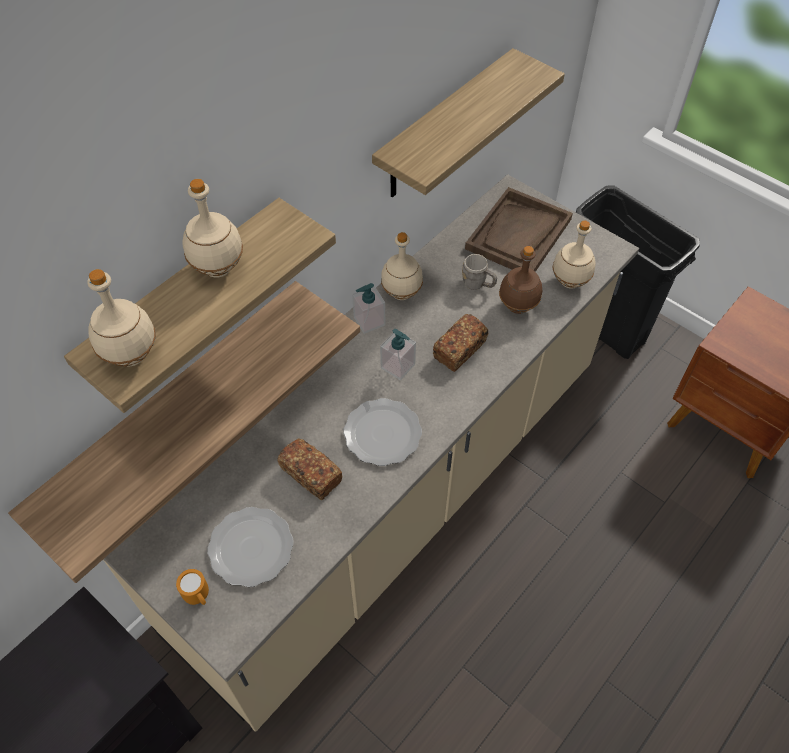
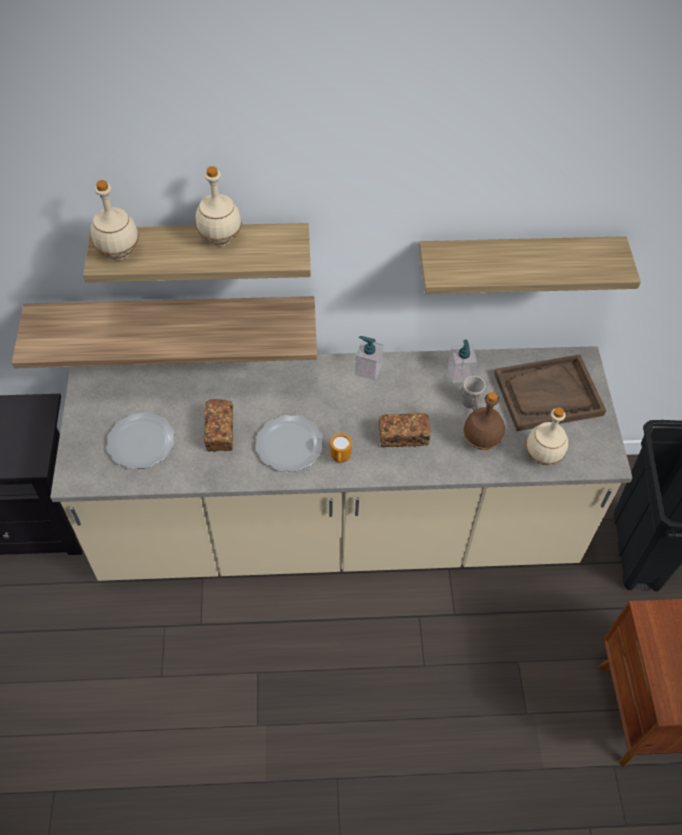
camera: 45 degrees right, 0 degrees up
(199, 598) = (86, 444): orange mug -> orange mug (340, 459)
(398, 366) = (350, 413): soap dispenser -> soap dispenser (460, 374)
(401, 293) = (412, 368): beige bottle -> none

